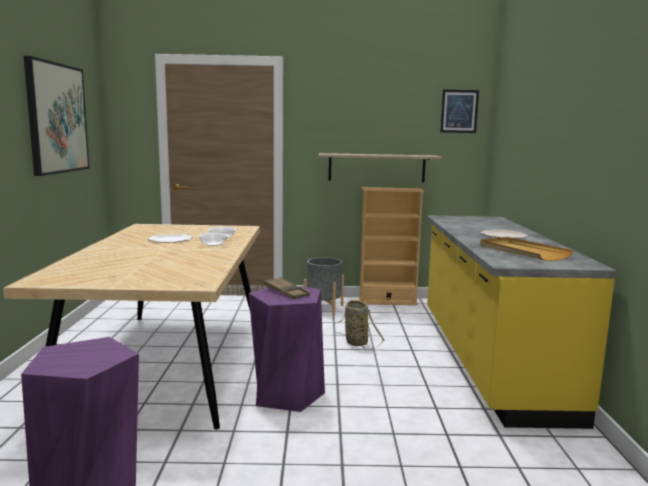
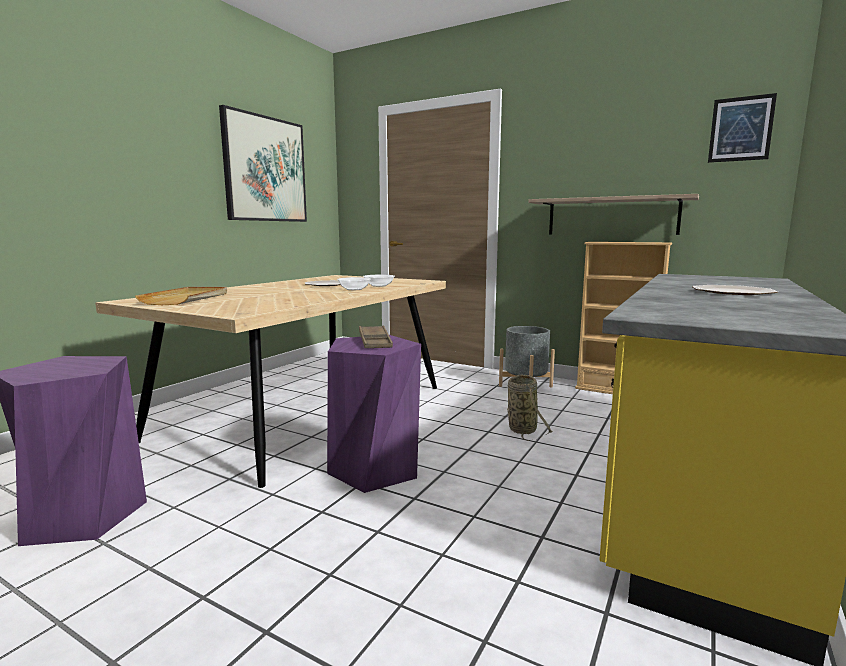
camera: 30 degrees right, 0 degrees up
(522, 251) = (718, 307): beige tray -> beige tray (187, 298)

